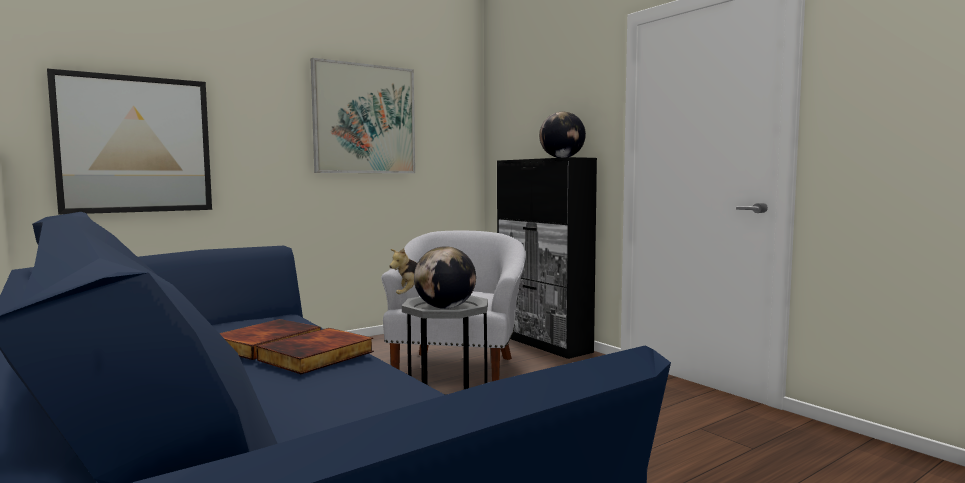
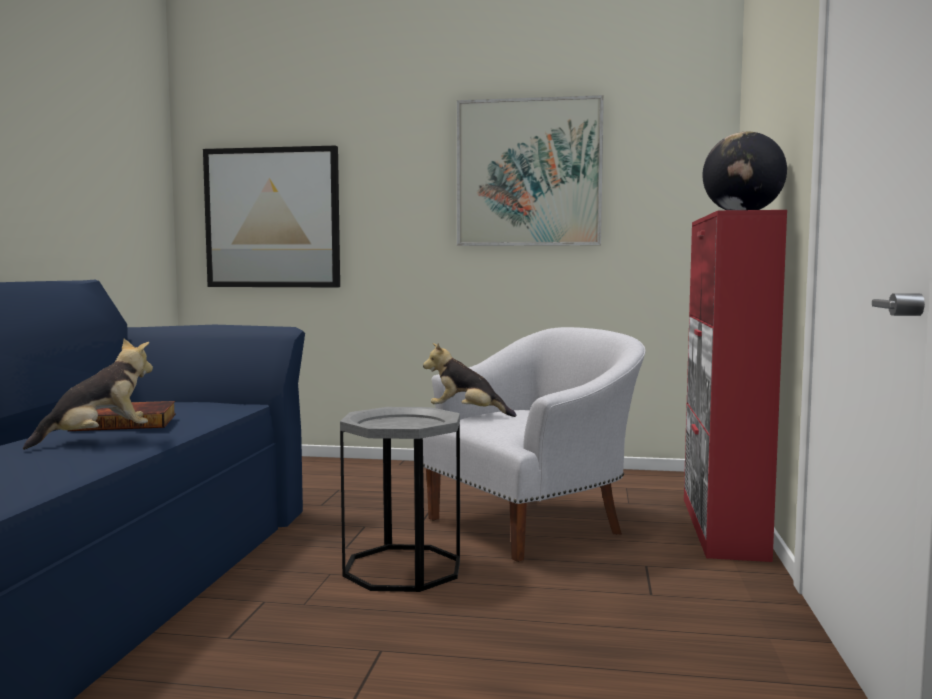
camera: 45 degrees right, 0 degrees up
(317, 356) = (98, 439): book -> plush toy
(445, 307) = (399, 424): globe -> none
(543, 343) = (722, 527): black cabinet -> red cabinet

